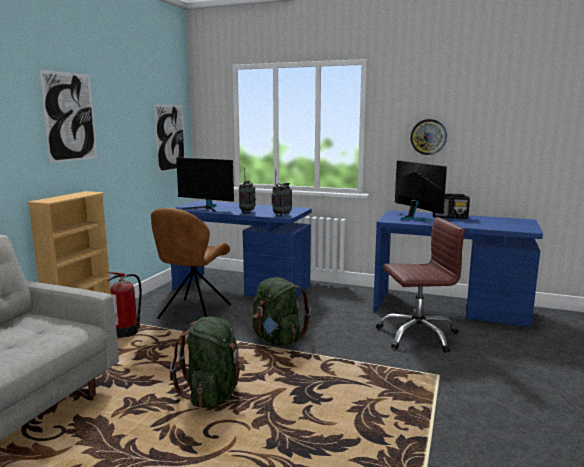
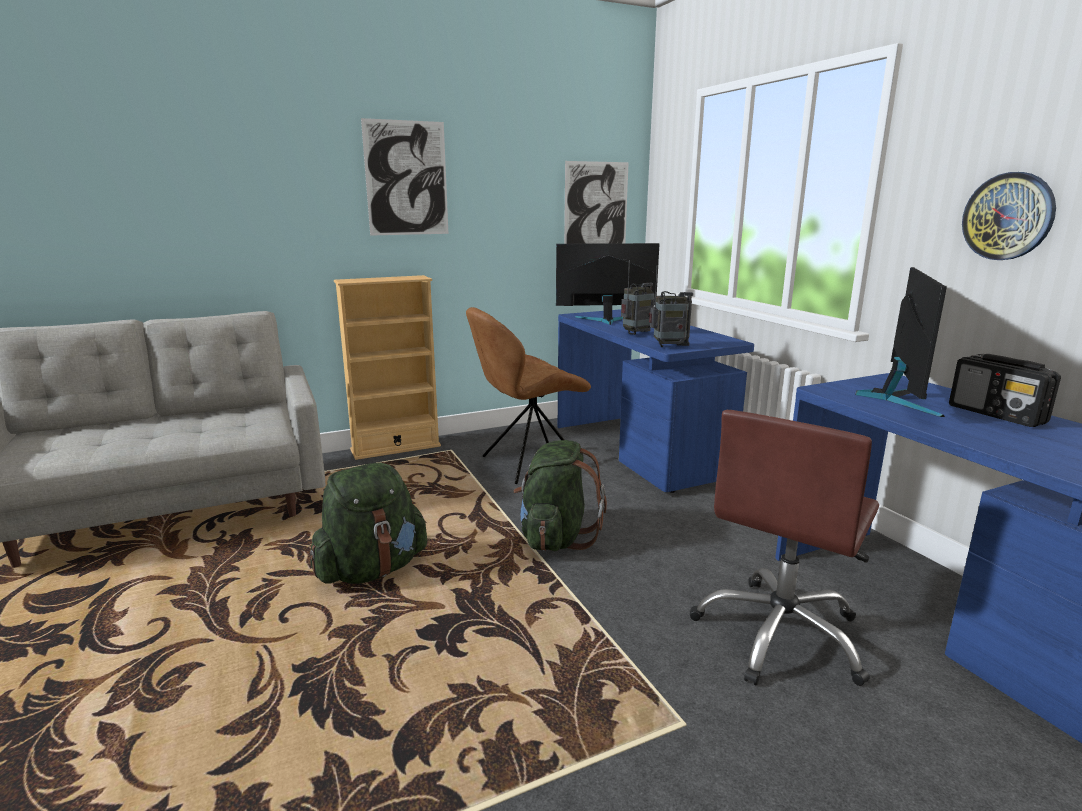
camera: 45 degrees right, 5 degrees up
(127, 332) = (431, 461): fire extinguisher -> none
(207, 208) = (605, 320): monitor -> monitor turned 105 degrees clockwise
(417, 335) = (780, 635): brown office chair -> brown office chair turned 90 degrees clockwise

